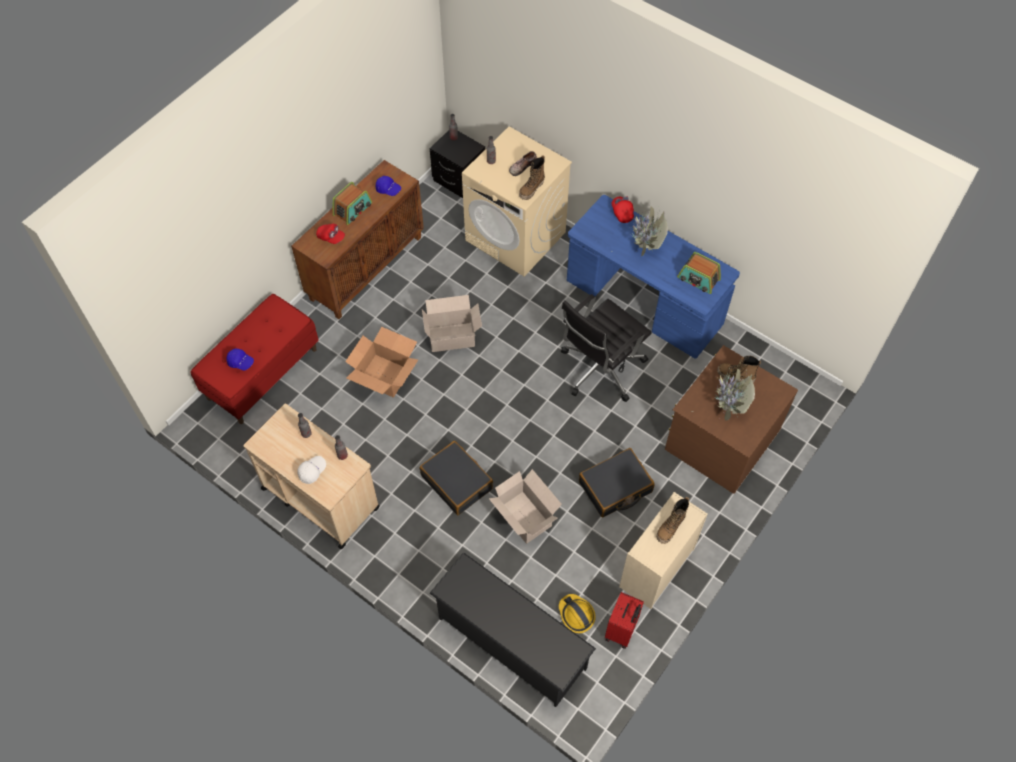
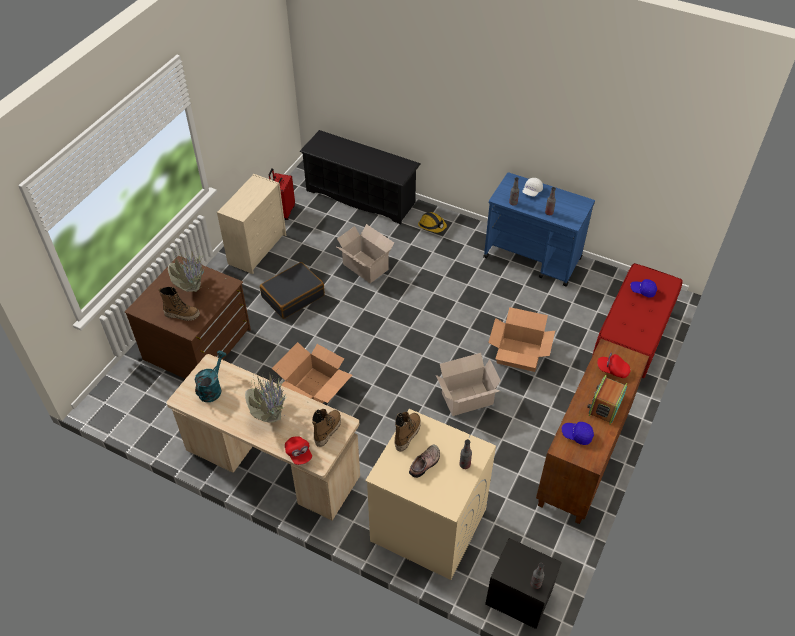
camera: 170 degrees right, 10 degrees down
(320, 497) = (533, 258): beige cart -> blue cart
(457, 482) = (426, 282): black suitcase -> none
(576, 615) = (317, 216): hard hat -> hard hat (432, 226)
(600, 369) = (314, 389): black office chair -> cardboard box
(643, 303) = (272, 464): blue desk -> beige desk
(670, 528) = (246, 200): boot -> boot (327, 430)
(698, 279) = (212, 388): radio -> turquoise watering can

